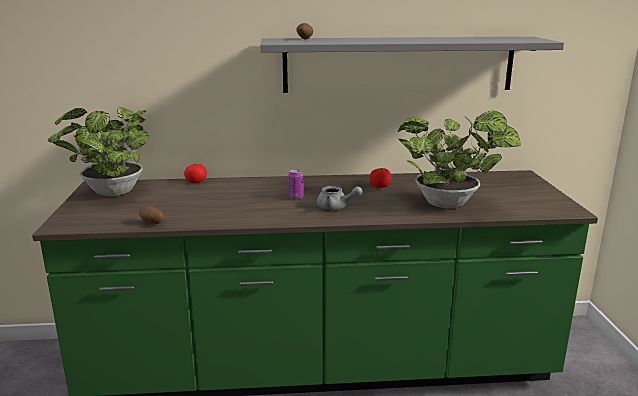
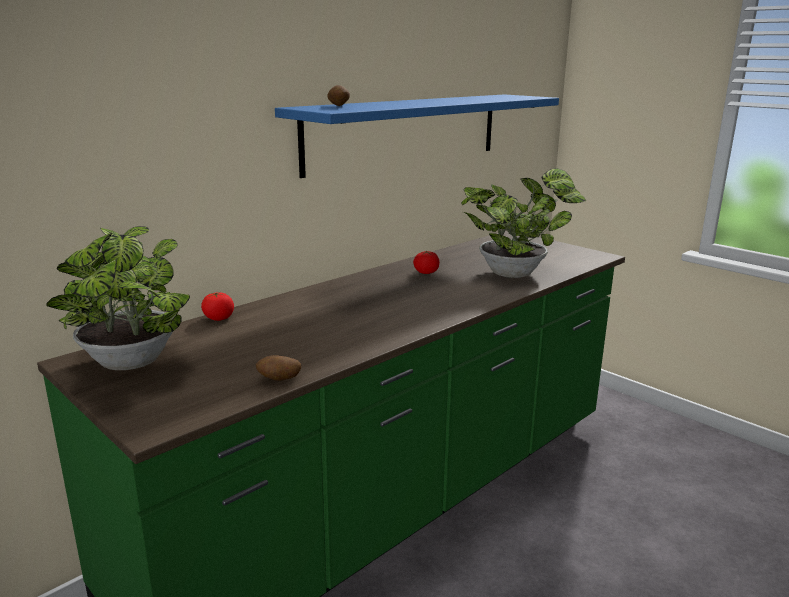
camera: 40 degrees left, 0 degrees up
(296, 197) = (373, 303): can -> none
(336, 207) = (433, 302): grey teapot -> none
(399, 64) = (406, 131): grey shelf -> blue shelf

